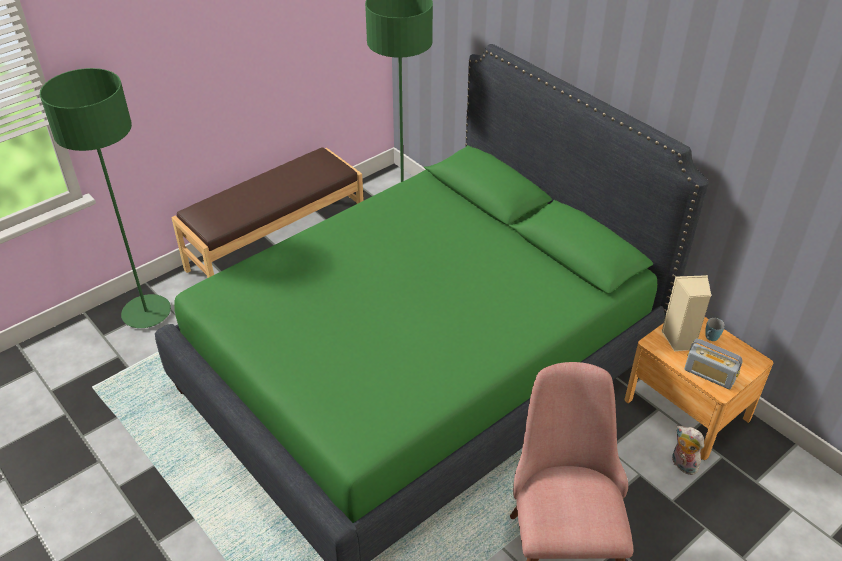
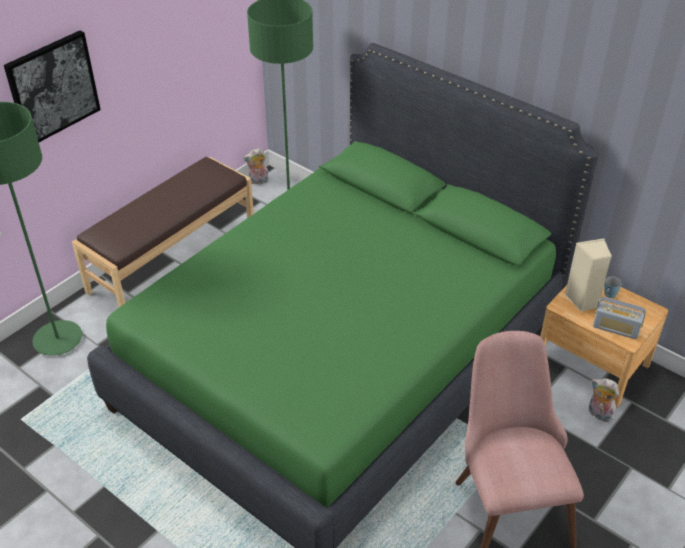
camera: 10 degrees left, 0 degrees up
(158, 60) = (52, 87): none -> picture
(379, 179) = (258, 181): none -> plush toy

